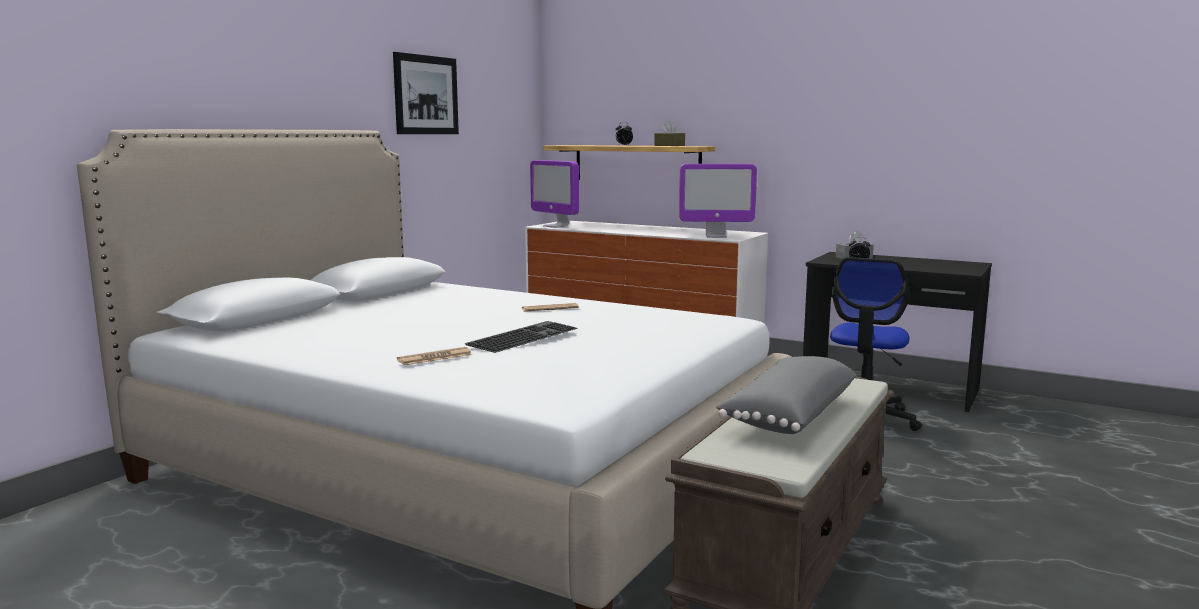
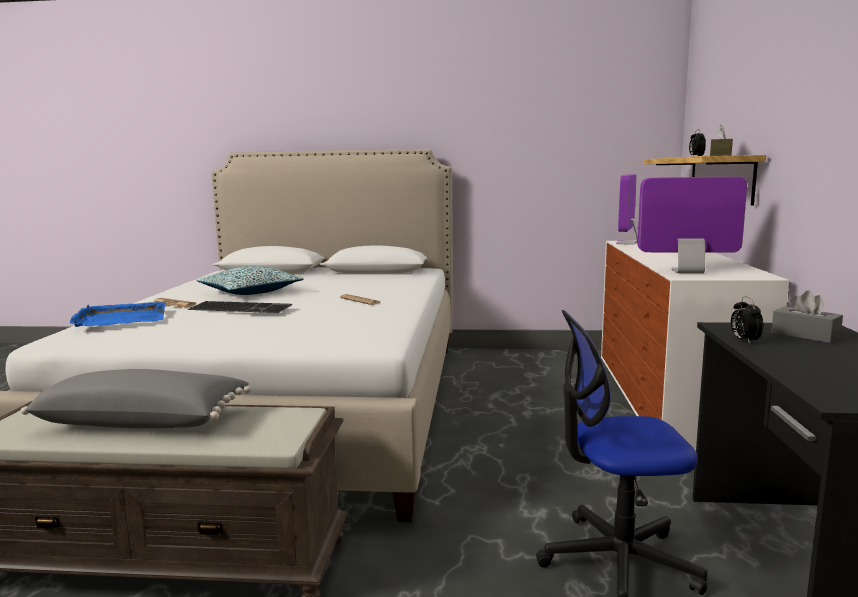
camera: 65 degrees right, 0 degrees up
(414, 332) = (250, 292): none -> pillow
(426, 95) = (503, 117): picture -> none
(507, 375) = (121, 319): none -> blue tray
(716, 236) = (687, 272): monitor -> monitor turned 120 degrees clockwise

